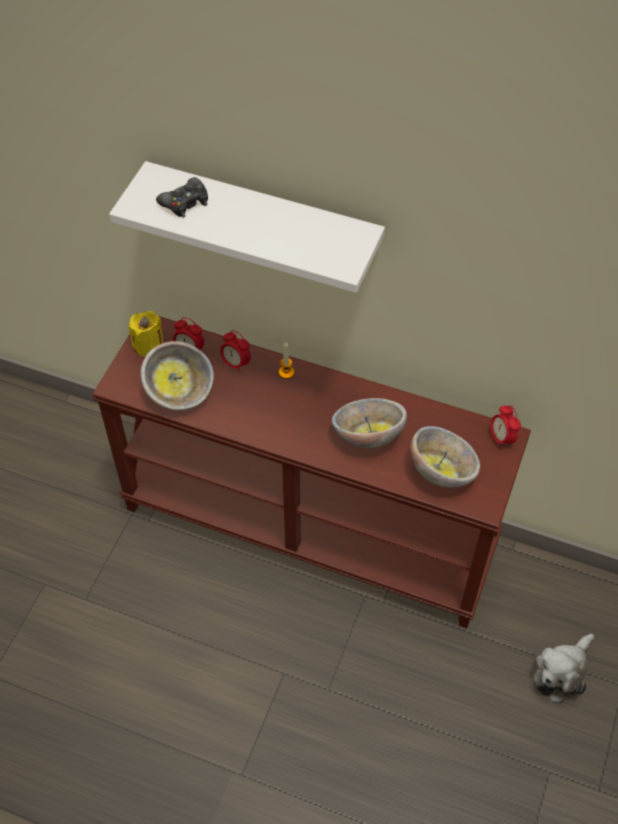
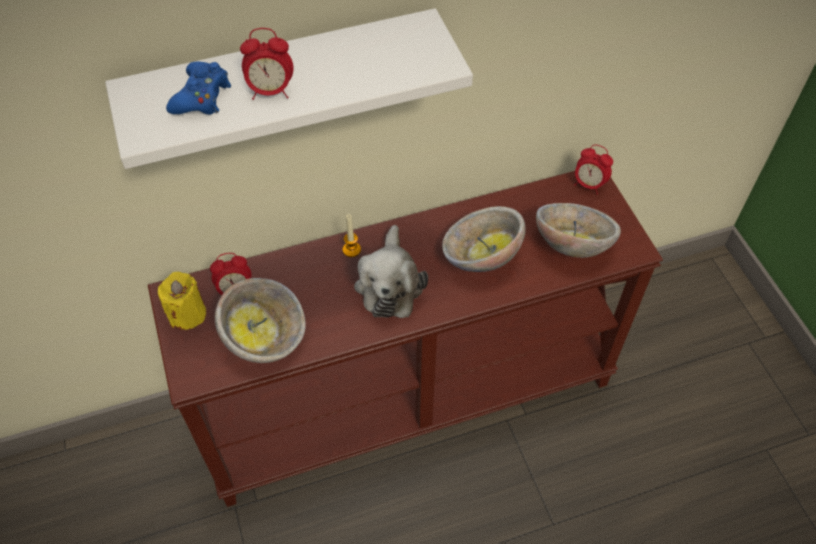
camera: 40 degrees left, 0 degrees up
(185, 202) = (201, 97): black game controller -> blue game controller
(236, 364) = (295, 273): alarm clock -> alarm clock (271, 91)
(561, 672) = (701, 366): plush toy -> plush toy (389, 284)

